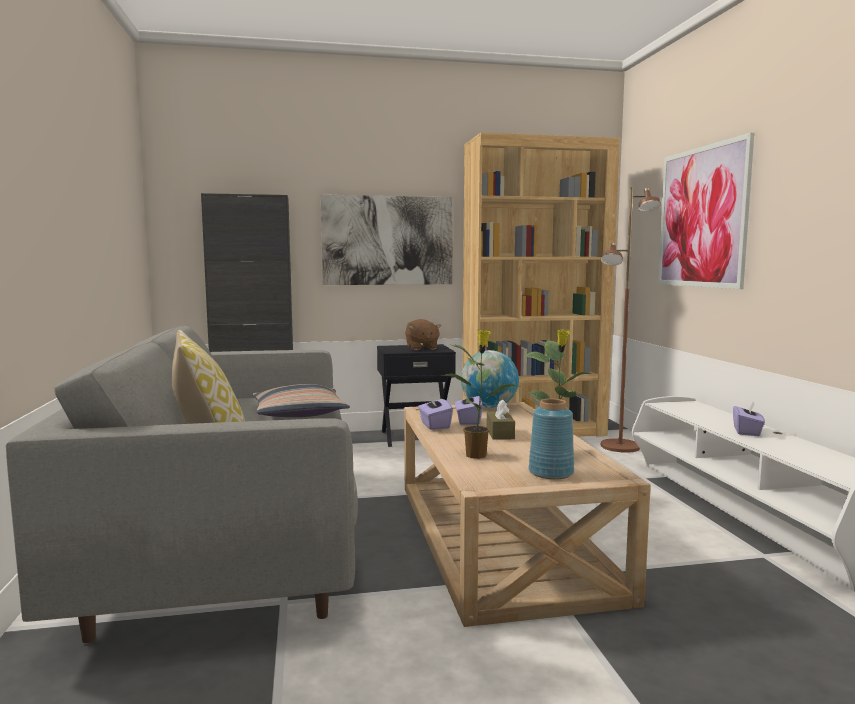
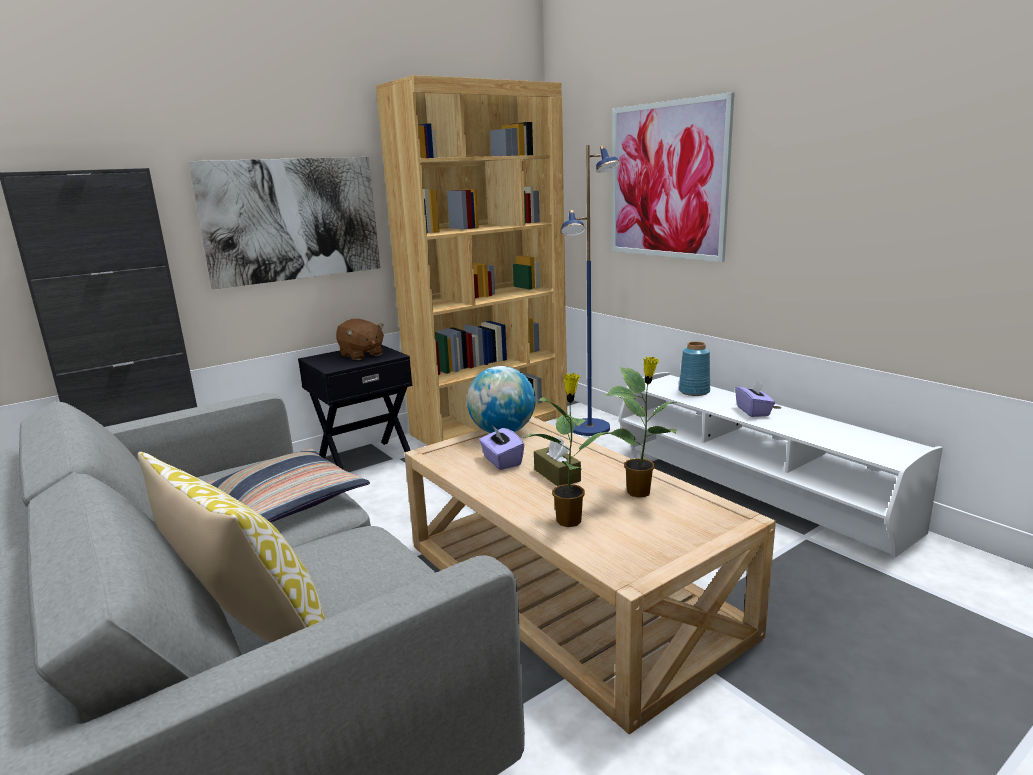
camera: 25 degrees left, 10 degrees up
(434, 425) = (474, 479): purple tissue box -> none
(551, 472) = (671, 529): blue vase -> blue vase (694, 391)
(620, 447) = (590, 428): brown floor lamp -> blue floor lamp

